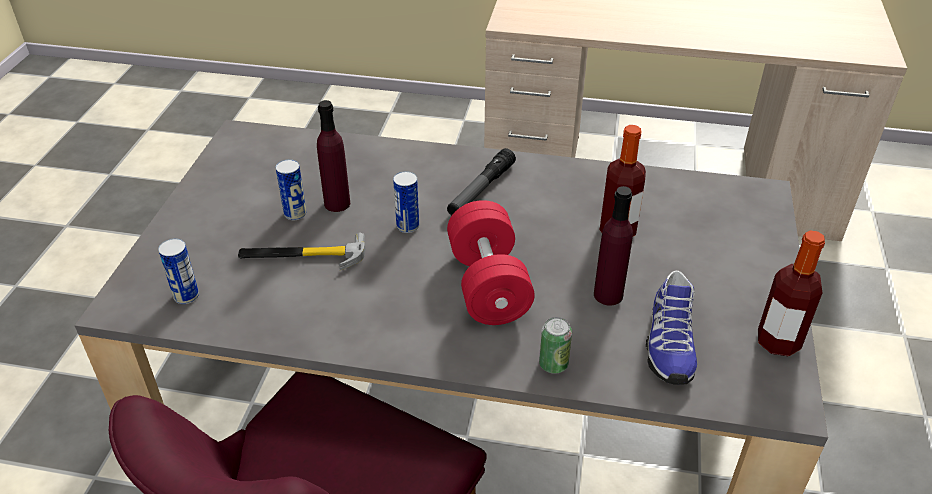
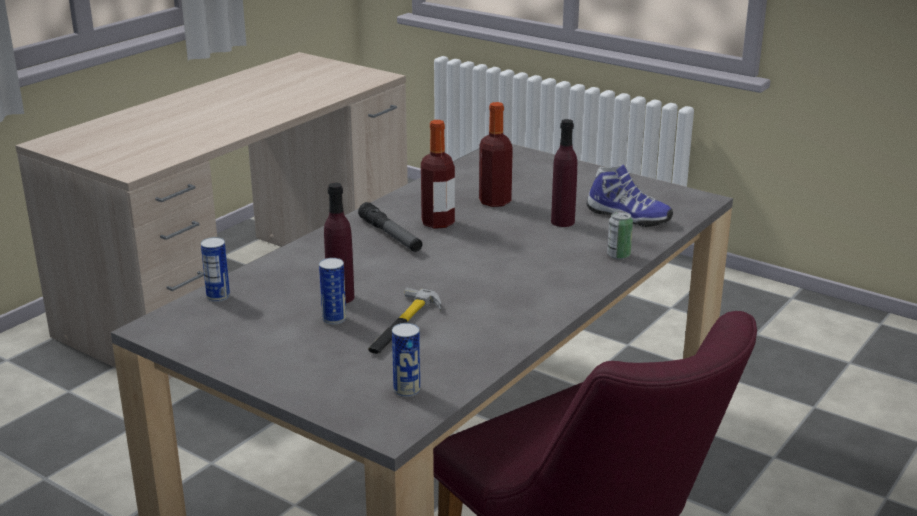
camera: 65 degrees left, 15 degrees down
(407, 226) = (408, 273): can -> can (218, 297)
(488, 285) = (514, 258): red dumbbell -> none
(778, 342) = (648, 187): bottle -> bottle (438, 223)

